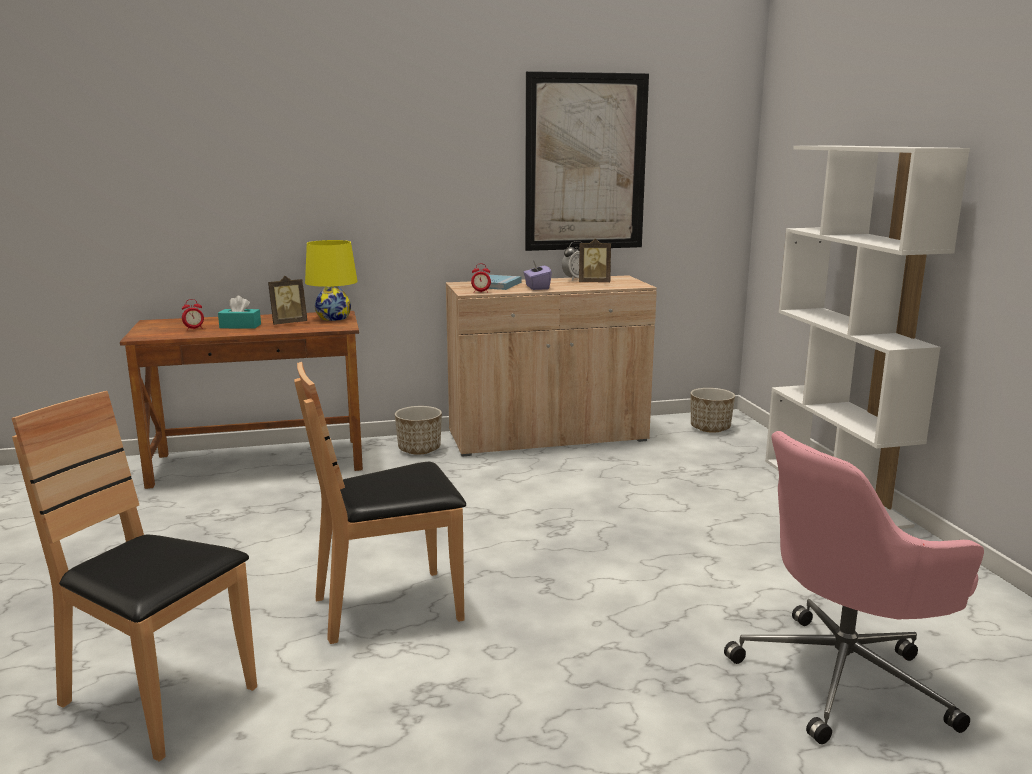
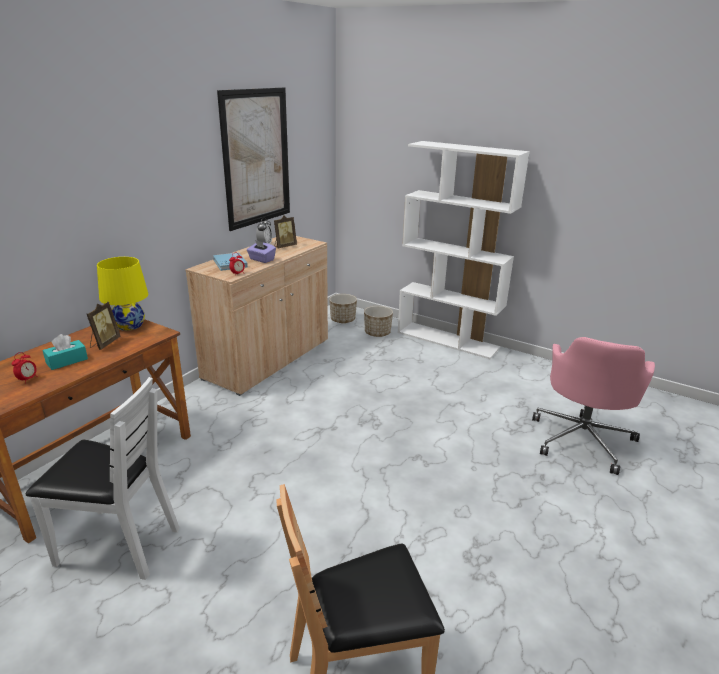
camera: 45 degrees left, 10 degrees up
(186, 516) = (118, 544): none -> white chair
(389, 607) = (374, 522): brown chair -> none
(419, 449) = (202, 402): planter -> planter (377, 333)

